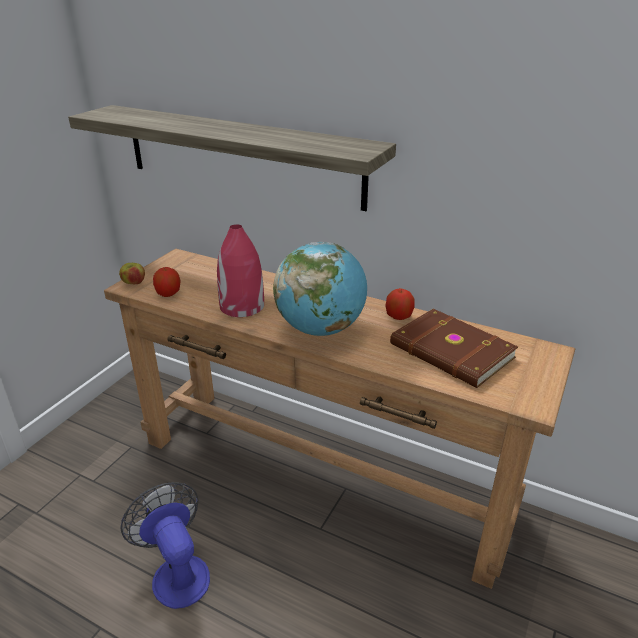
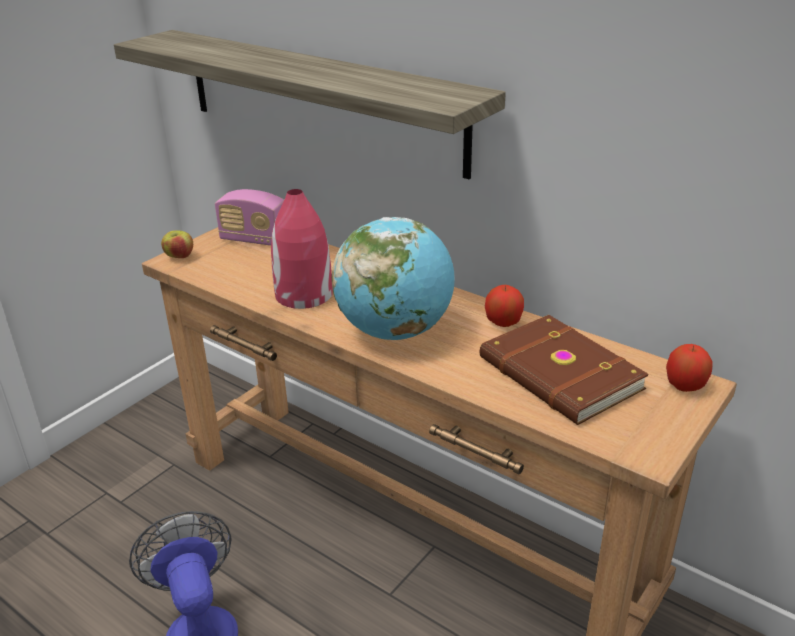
camera: 10 degrees right, 0 degrees up
(168, 294) = (217, 273): apple -> apple (685, 386)
(190, 267) = (254, 240): none -> radio

